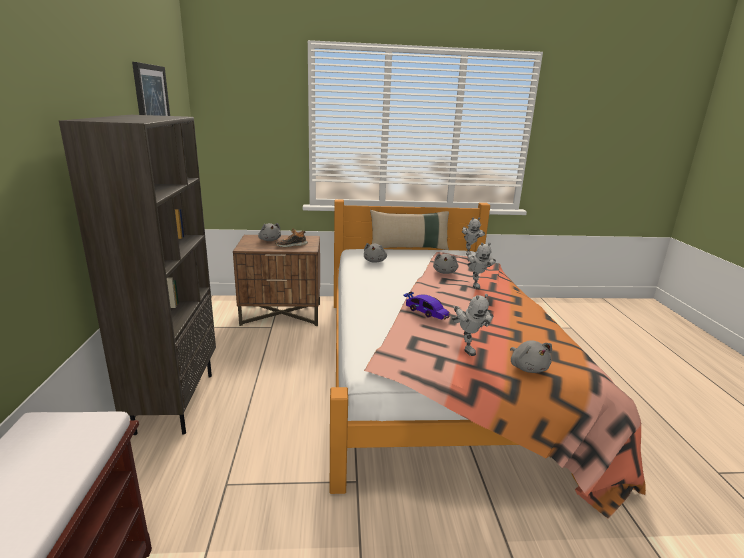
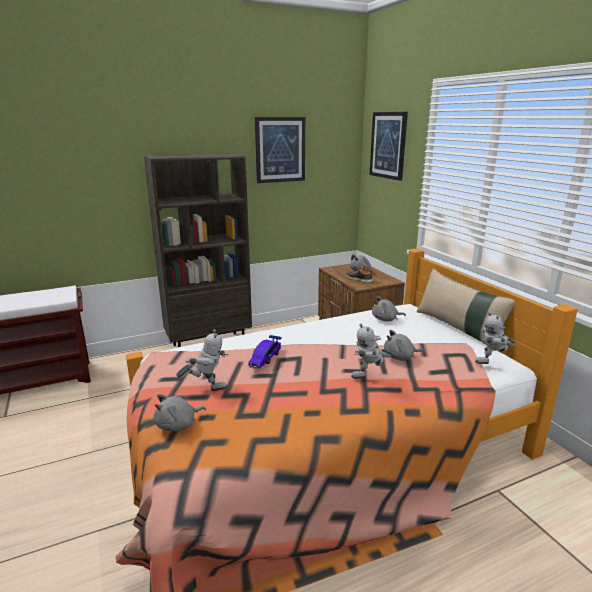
camera: 70 degrees right, 0 degrees up
(245, 104) = (388, 145): none -> picture
(467, 347) = (206, 388): toy robot -> toy robot turned 150 degrees counterclockwise

